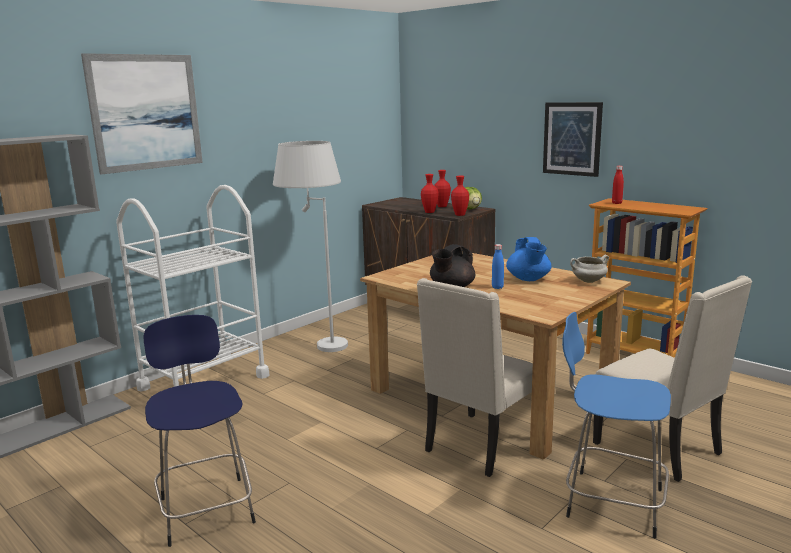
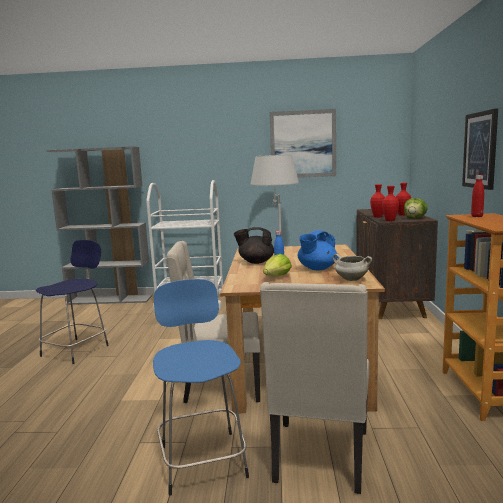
camera: 50 degrees right, 5 degrees down
(146, 112) = (184, 135): picture -> picture (303, 144)
(532, 296) = (277, 277): none -> lettuce

